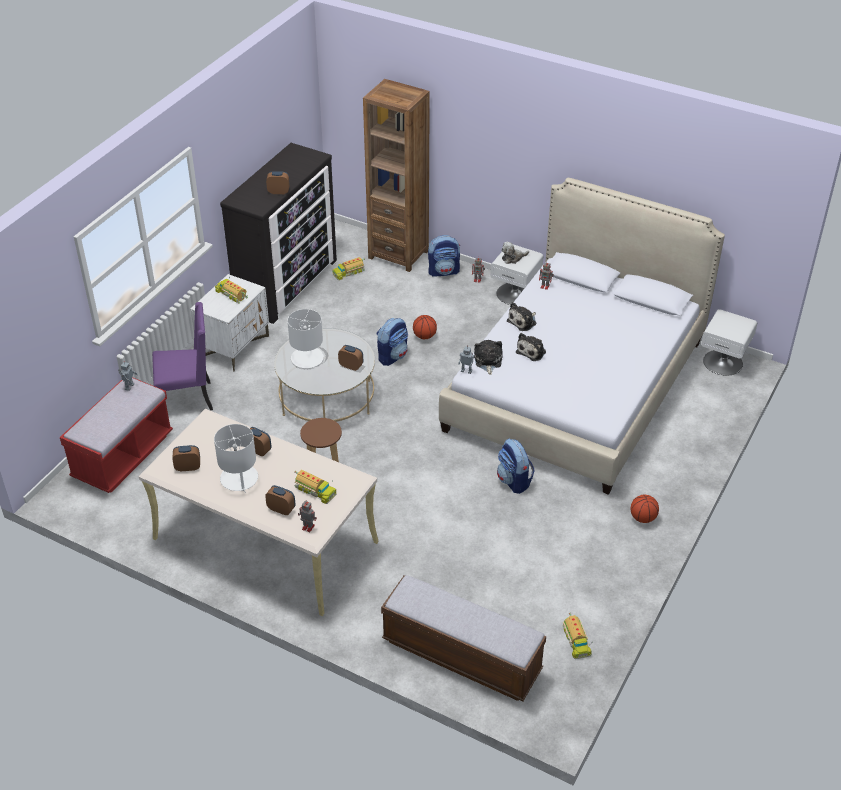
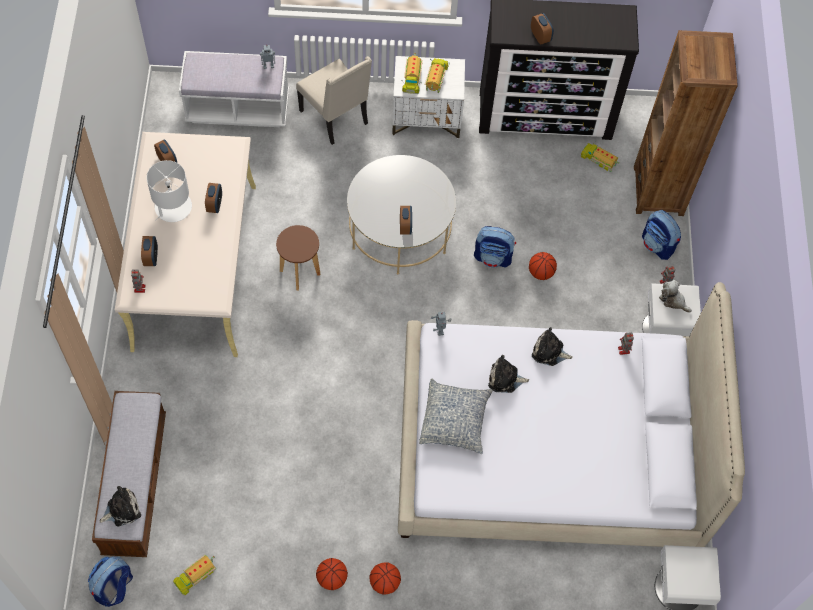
camera: 60 degrees right, 20 degrees up
(123, 457) = (238, 108): red bench -> white bench
(187, 398) = (335, 117): purple chair -> beige chair
(307, 358) = (396, 184): white table lamp -> none
(314, 491) = (186, 273): toy truck -> toy truck (411, 78)
(488, 361) = (465, 343): plush toy -> plush toy (121, 509)
(514, 481) = (374, 441): backpack -> backpack (114, 588)
(551, 390) = (455, 420): none -> pillow
(623, 549) = (332, 578): none -> basketball

